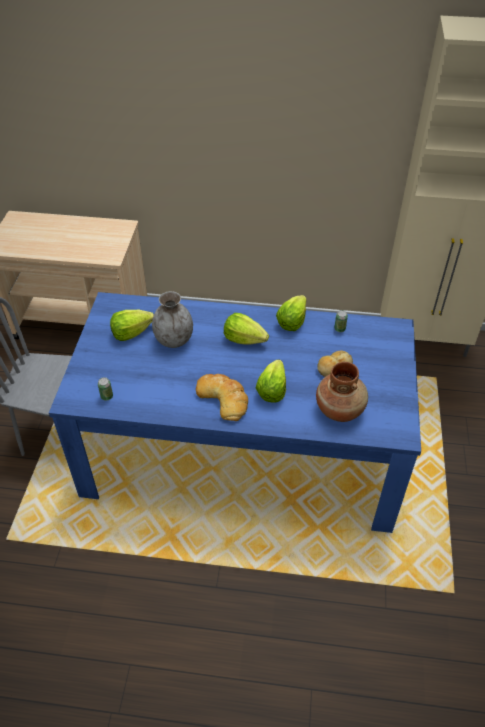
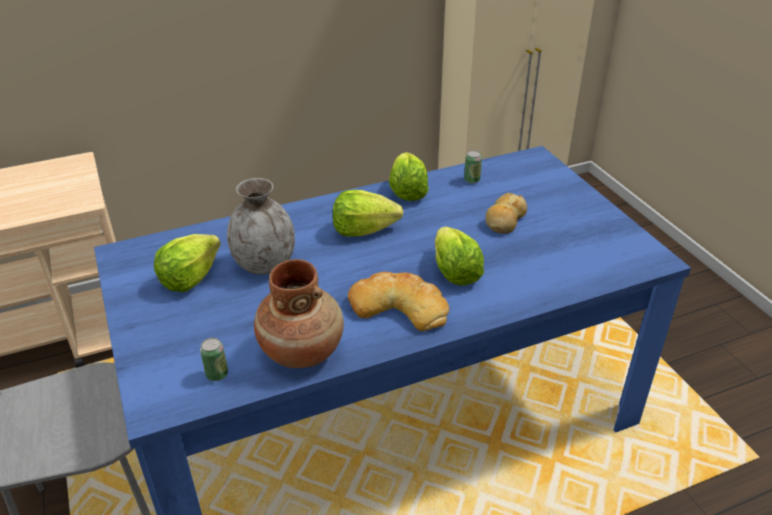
camera: 30 degrees left, 10 degrees down
(339, 409) = (557, 260): brown vase -> brown vase (302, 350)

